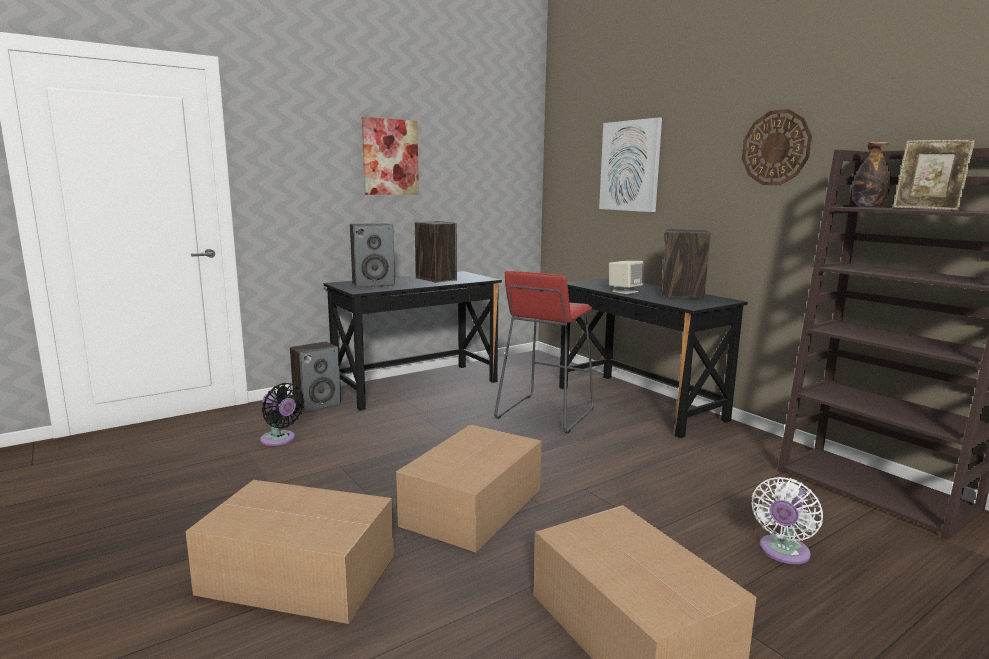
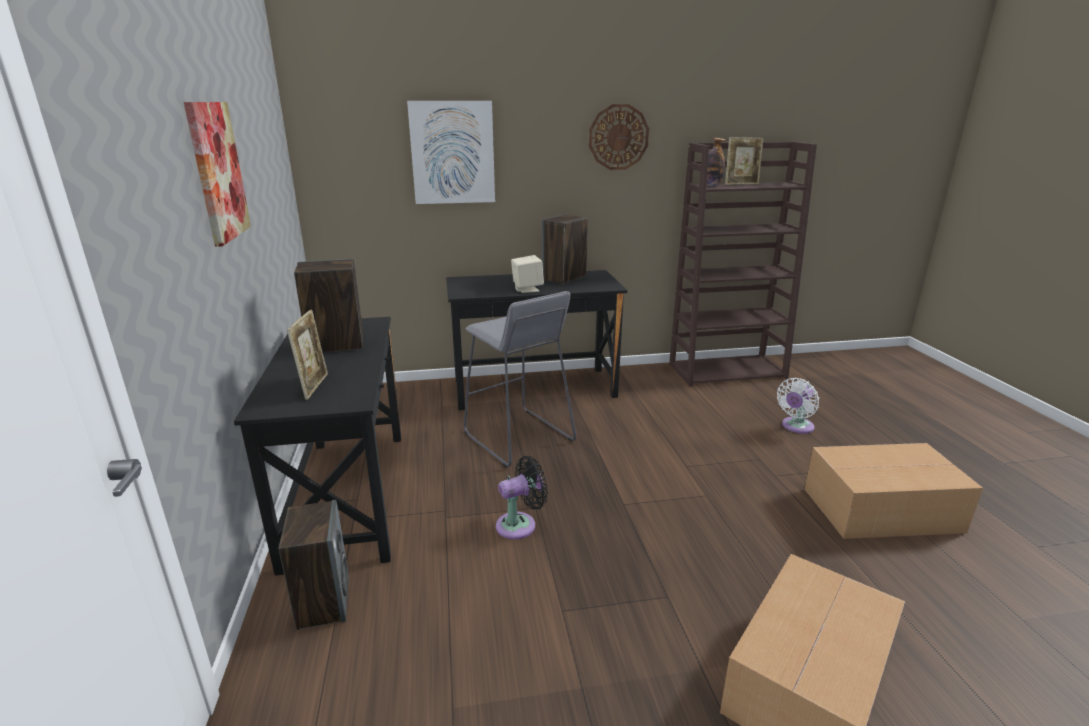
camera: 65 degrees left, 10 degrees up
(280, 440) = (433, 663): black fan -> black fan (520, 524)
(373, 284) = (314, 386): speaker -> picture frame
(474, 506) = (698, 531): cardboard box -> none
(544, 413) = (518, 437): red stool -> grey stool
(782, 553) = (796, 427): white fan -> white fan turned 75 degrees clockwise

